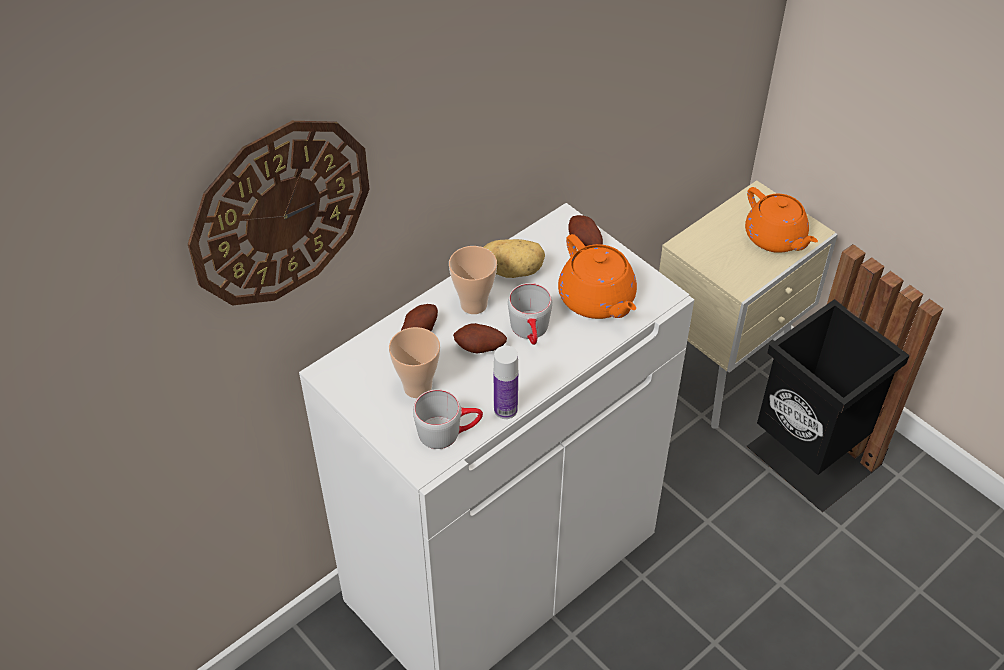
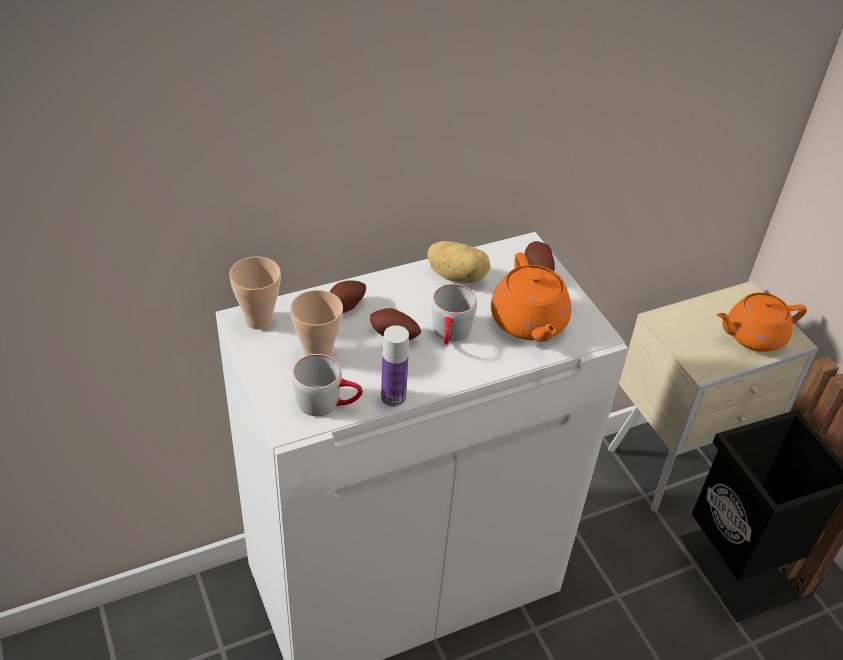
camera: 15 degrees right, 5 degrees down
(280, 212) = (211, 134): wall clock -> none
(474, 304) = (406, 296): cup -> cup (259, 320)
(775, 238) = (753, 336): orange teapot -> orange teapot turned 90 degrees clockwise

